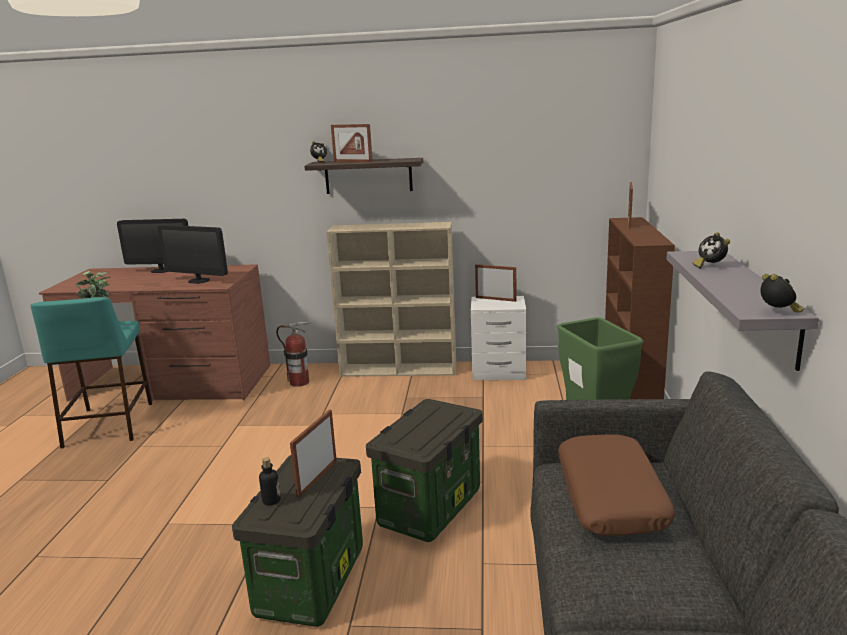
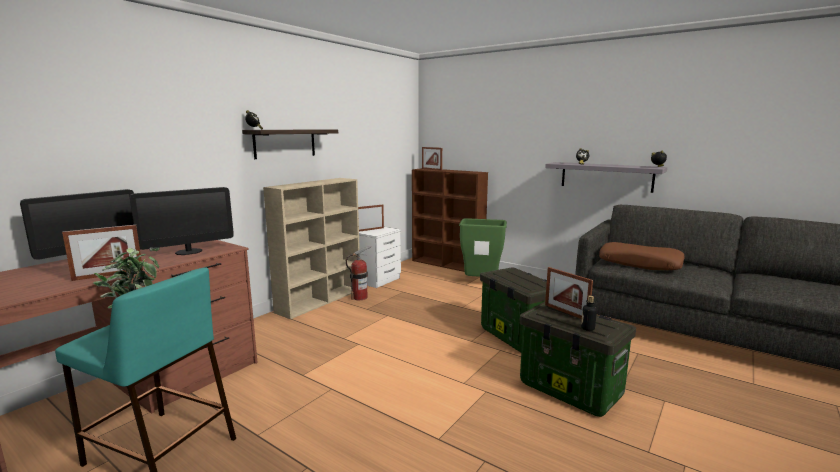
camera: 60 degrees left, 5 degrees down
(299, 382) = (270, 334): fire extinguisher -> fire extinguisher (360, 297)
(353, 162) = (287, 129): picture frame -> picture frame (108, 275)

